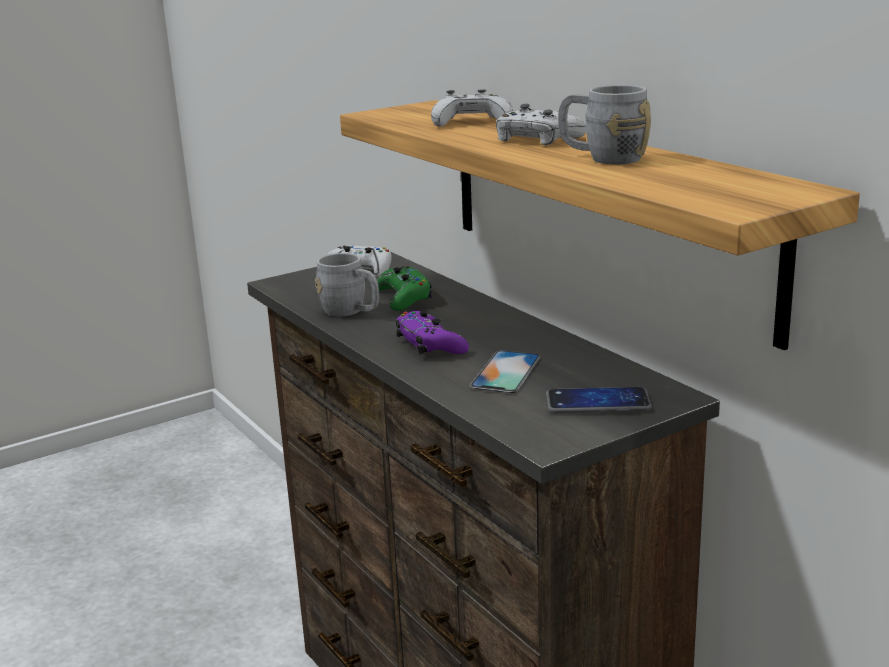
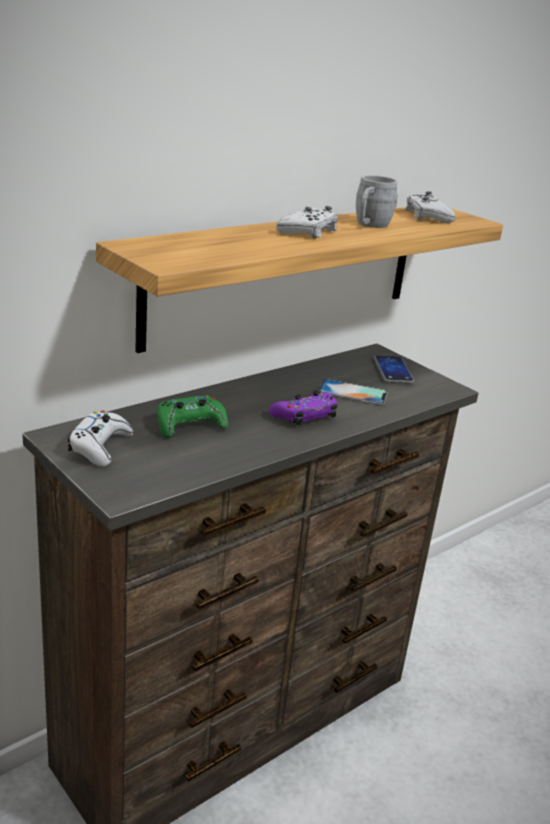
camera: 100 degrees left, 5 degrees up
(351, 312) = (226, 449): grey mug -> none
(472, 121) = (230, 239): white game controller -> white game controller (427, 216)

